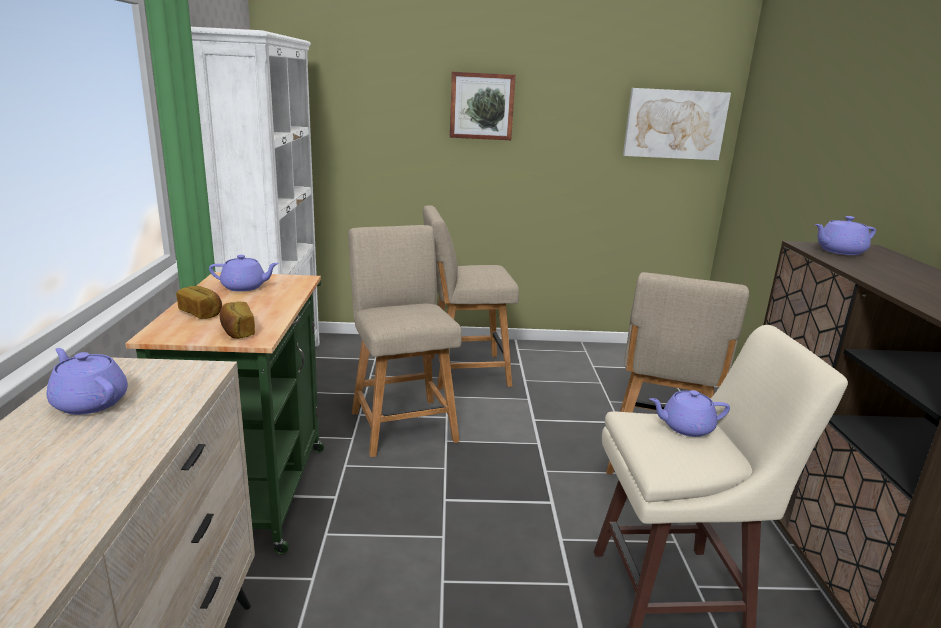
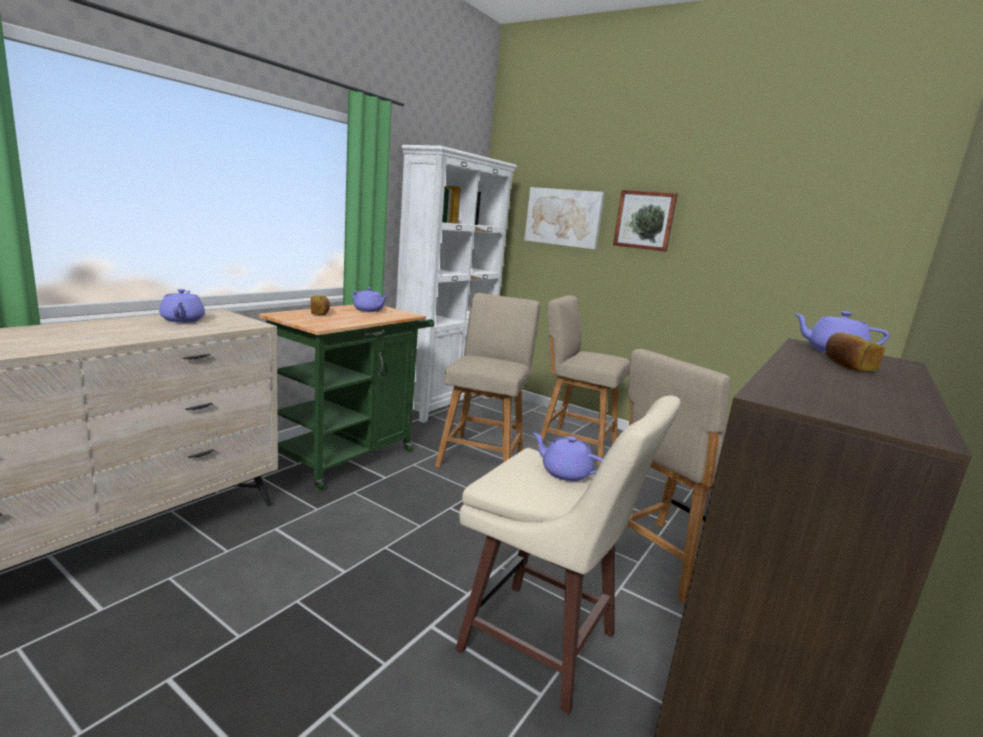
camera: 35 degrees right, 5 degrees down
(237, 331) = (317, 322): bread -> bread (846, 365)
(674, 124) = (844, 248): picture -> picture (563, 217)

